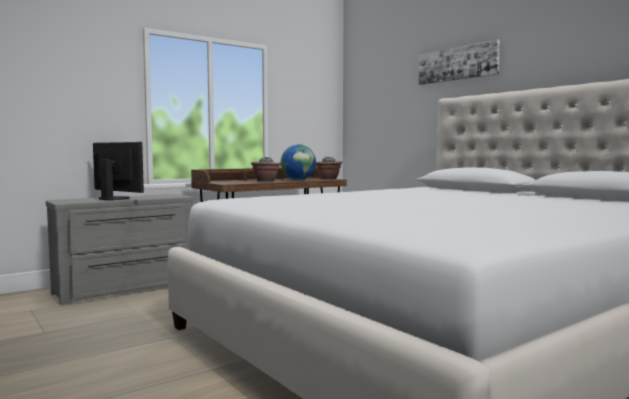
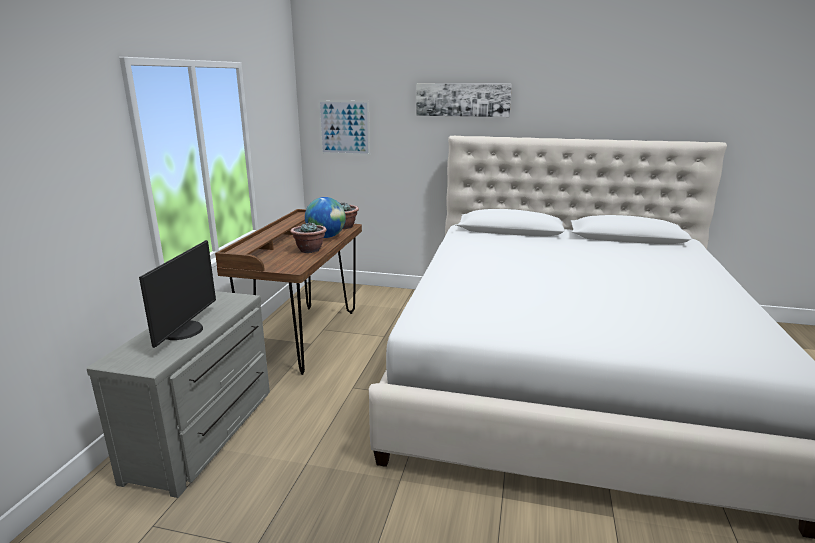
camera: 40 degrees left, 15 degrees up
(115, 198) = (184, 331): monitor -> monitor turned 105 degrees clockwise
(370, 104) = (344, 127): none -> picture

